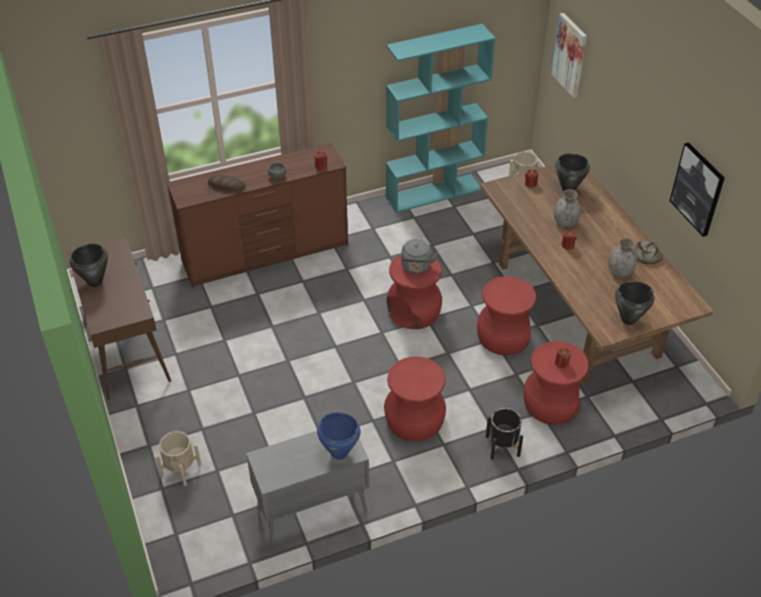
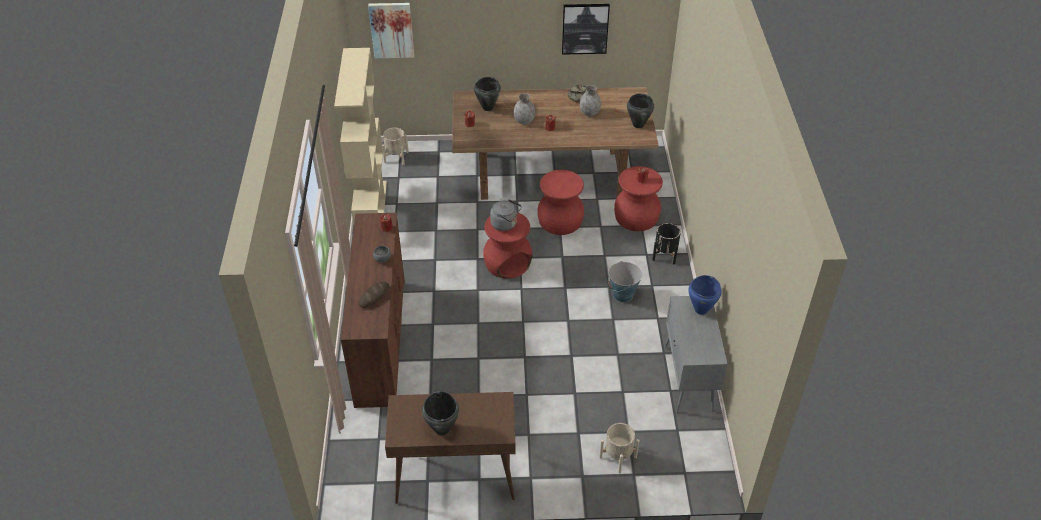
camera: 70 degrees left, 0 degrees up
(414, 420) = (623, 295): red stool -> bucket
(434, 193) = (371, 210): turquoise bookcase -> beige bookcase

